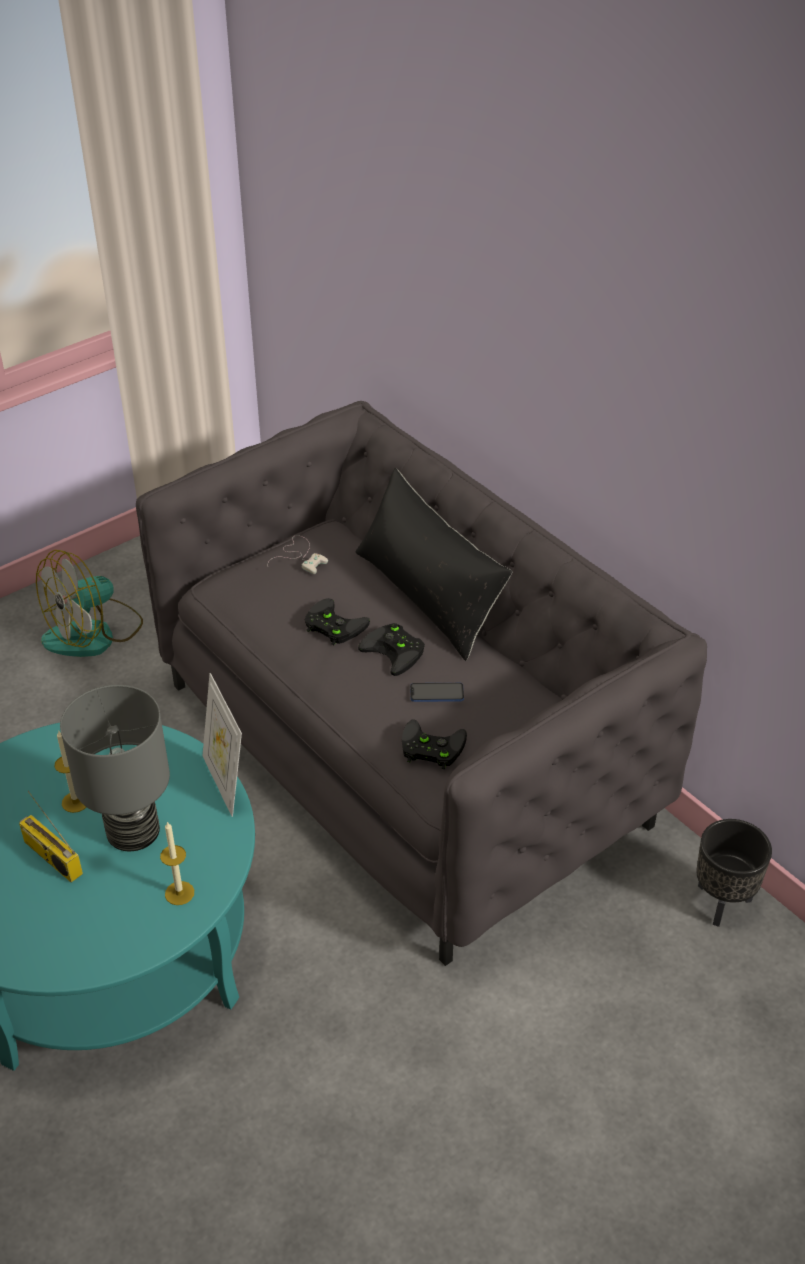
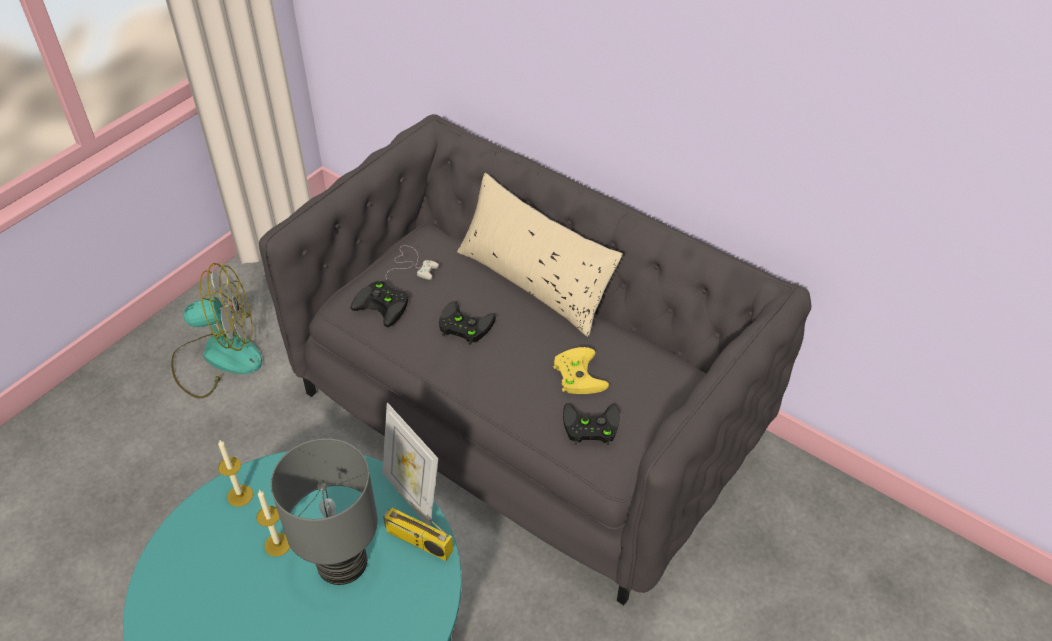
camera: 15 degrees left, 5 degrees up
(51, 857) = (272, 607): radio -> radio (417, 541)
(93, 633) = (218, 357): fan -> fan turned 135 degrees counterclockwise
(179, 893) = (406, 616): candle -> candle (240, 495)
(396, 652) = (528, 340): black game controller -> black game controller (384, 305)
(428, 595) = (534, 281): black pillow -> beige pillow
(436, 693) = (577, 373): phone -> yellow game controller
(723, 903) = (826, 496): black planter -> none

